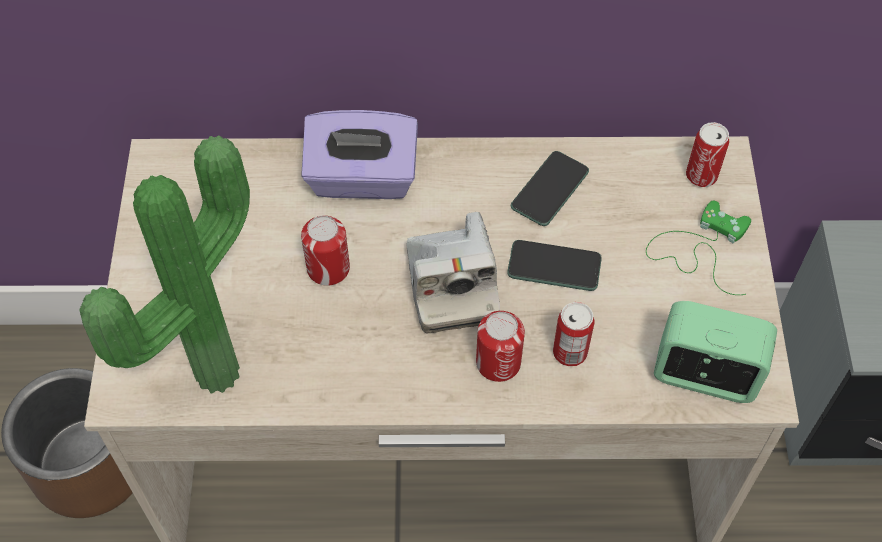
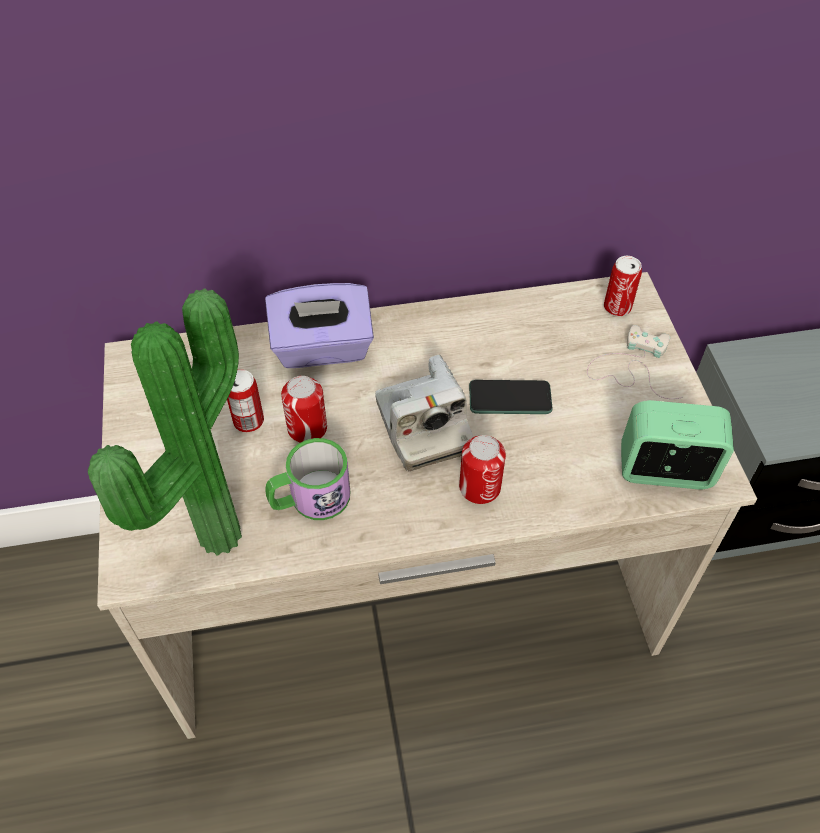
camera: 10 degrees left, 5 degrees down
(91, 466) = (96, 661): brown planter -> none
(316, 348) = (310, 499): none -> mug
(549, 189) = (490, 335): phone -> none
(570, 352) = (541, 469): can -> can (248, 421)
(699, 248) = (631, 366): green game controller -> white game controller

